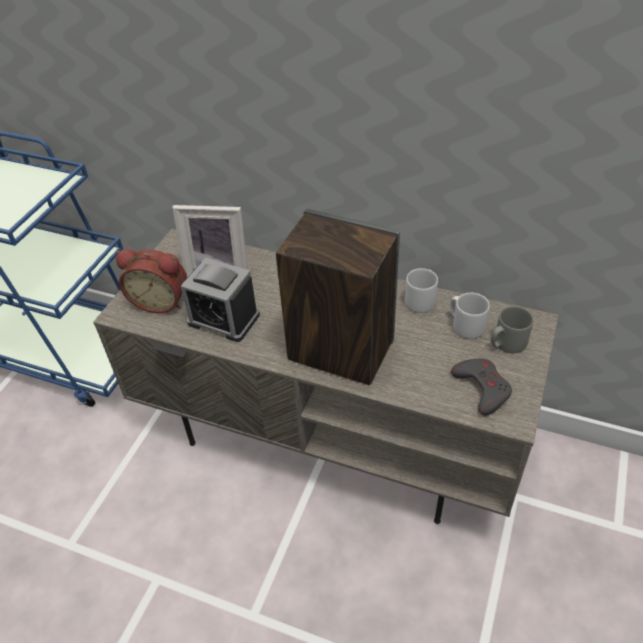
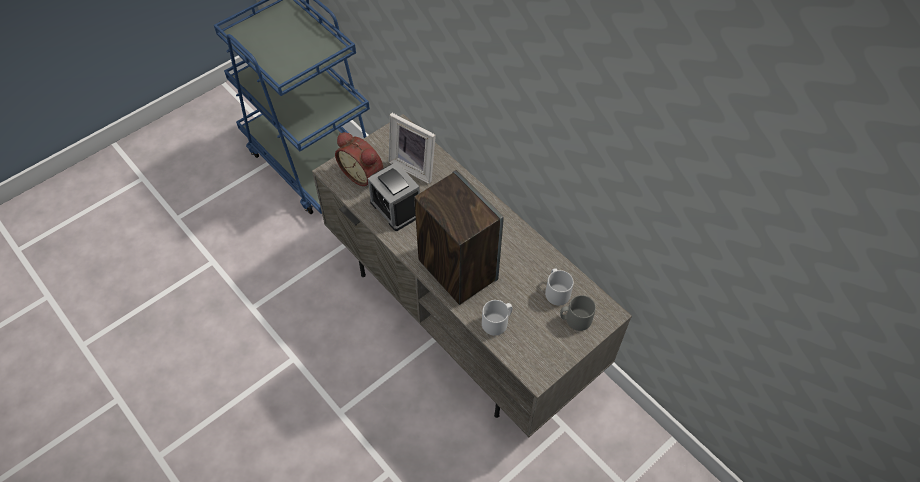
camera: 25 degrees right, 10 degrees up
(421, 300) = (540, 257): grey mug -> grey mug (497, 322)
(482, 388) = (532, 343): grey game controller -> none

